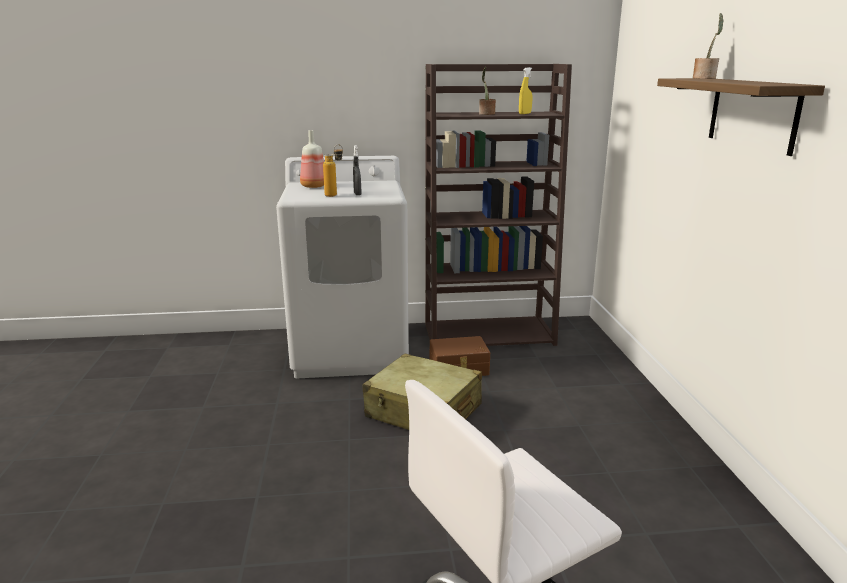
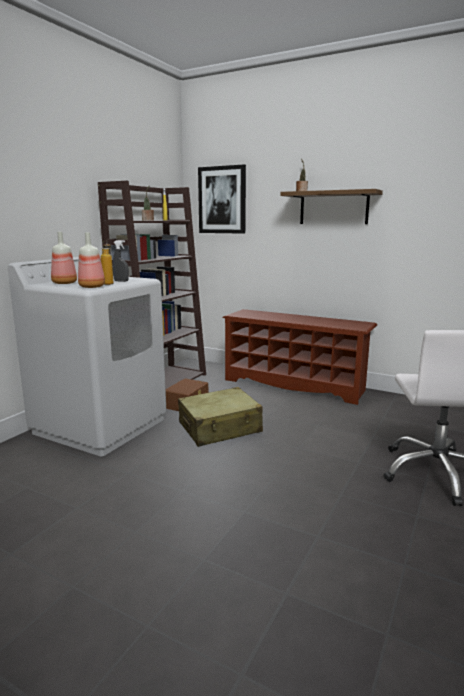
camera: 55 degrees left, 5 degrees down
(304, 196) = (92, 287): none -> bottle
(634, 414) = (295, 385): none -> brown shoe rack
(642, 82) = (222, 200): none -> picture

